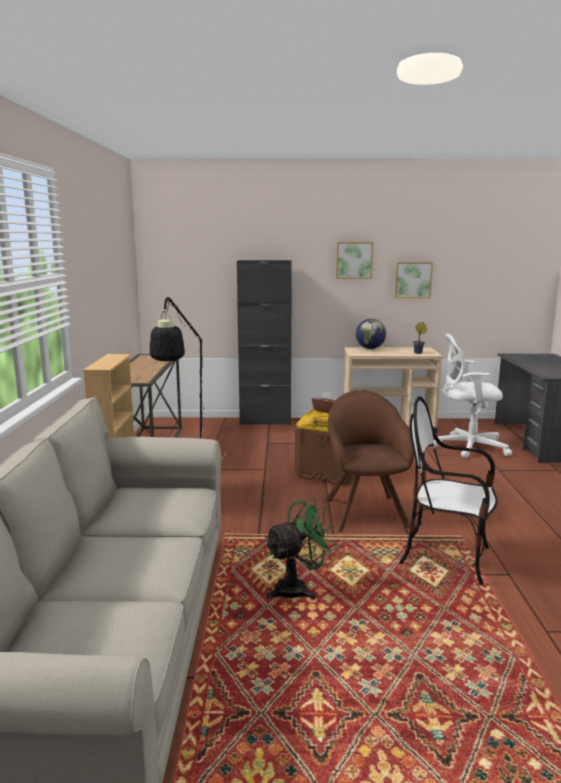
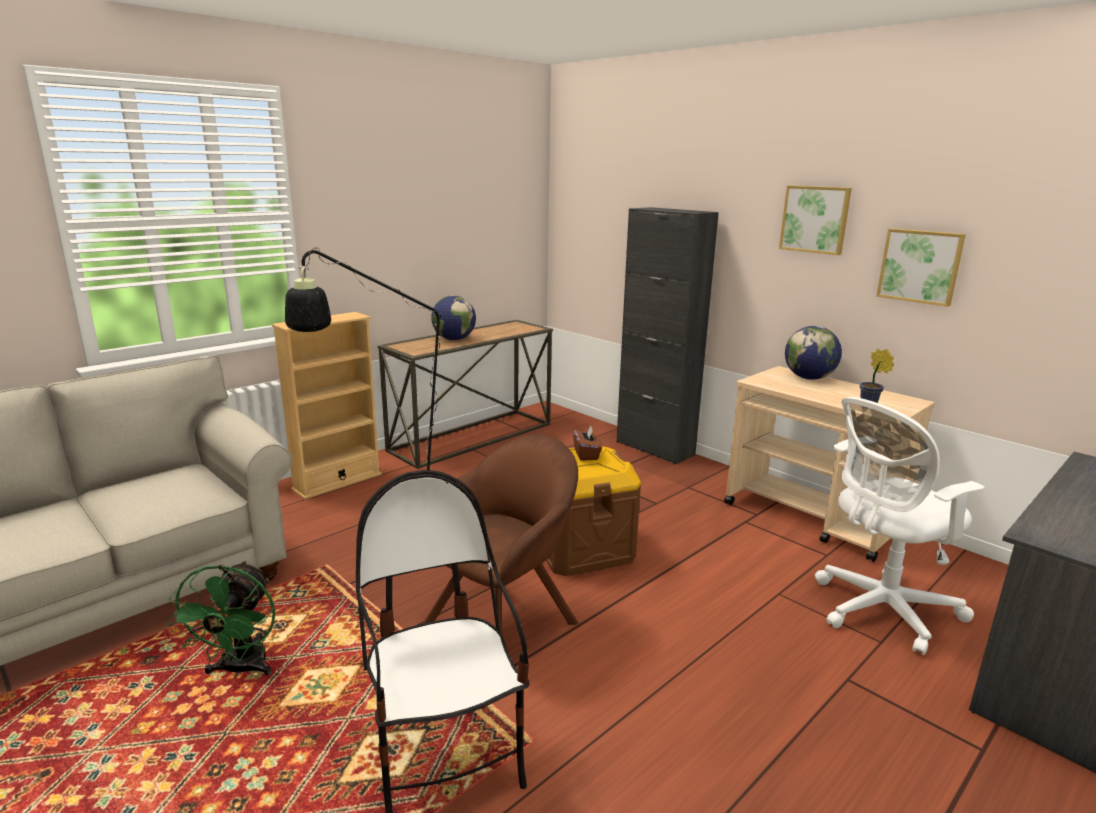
camera: 45 degrees right, 5 degrees up
(139, 370) = (454, 339): none -> globe
(298, 588) = (240, 670): green fan -> green fan turned 75 degrees clockwise
(467, 447) = (879, 611): white office chair -> white office chair turned 75 degrees counterclockwise

